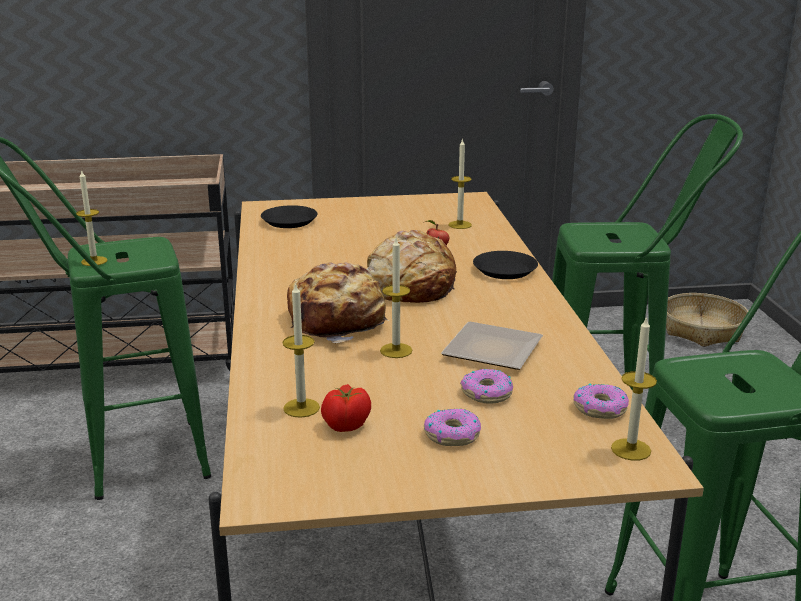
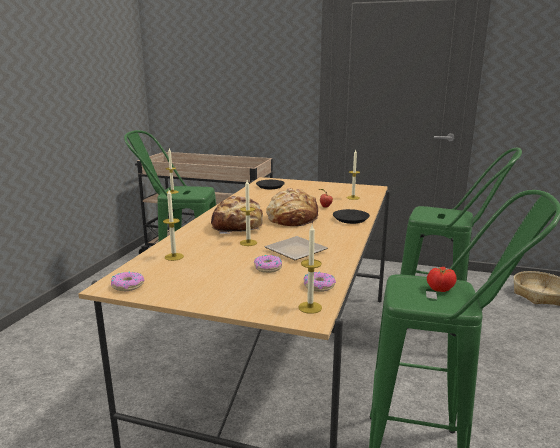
camera: 25 degrees right, 5 degrees down
(346, 425) = (183, 267): tomato -> tomato (439, 289)
(452, 435) = (226, 281): donut -> donut (127, 286)

